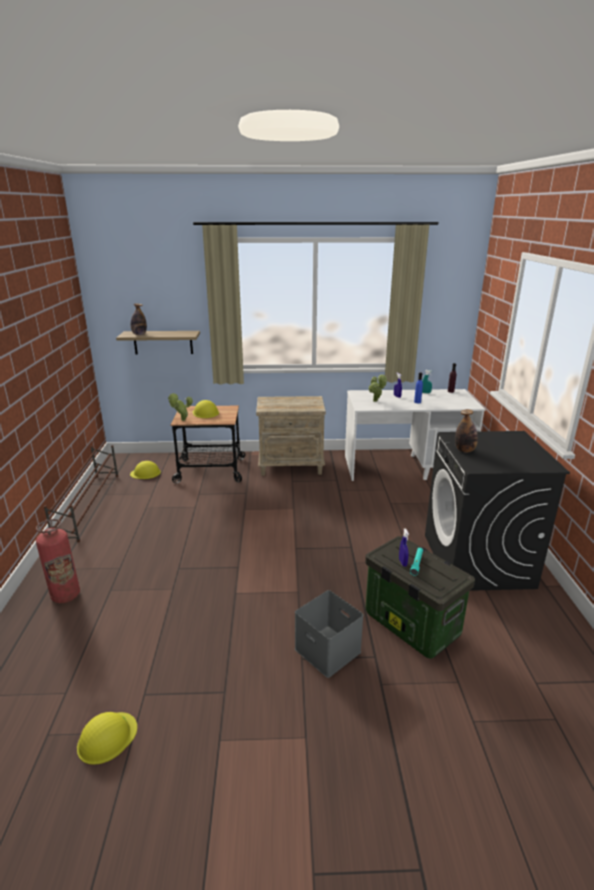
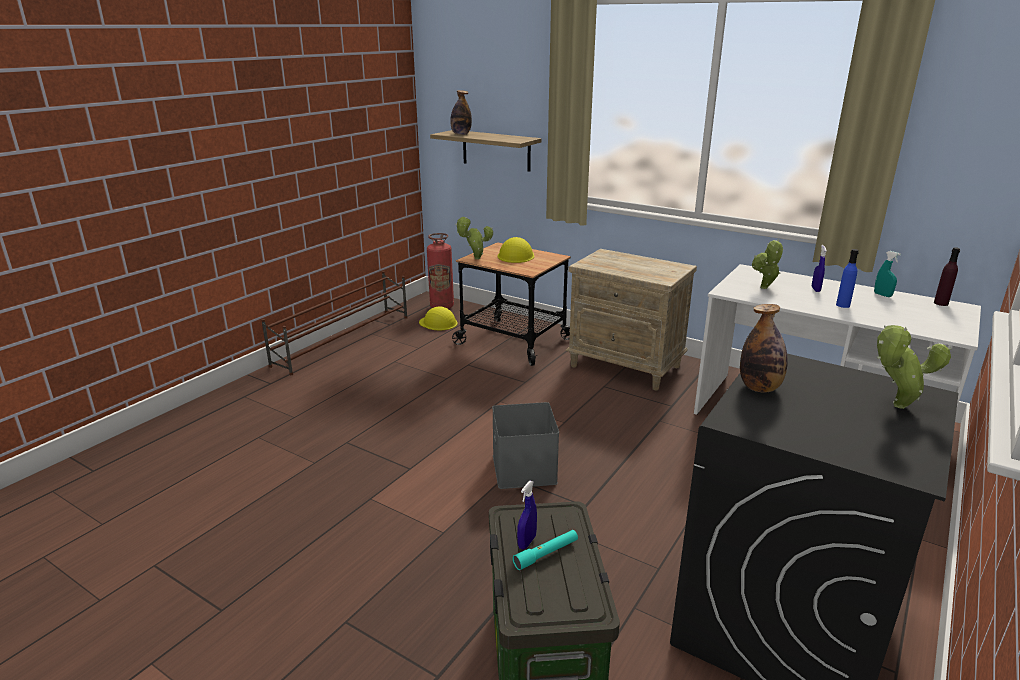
camera: 35 degrees right, 0 degrees up
(66, 595) = (217, 425): fire extinguisher -> fire extinguisher (442, 306)
(107, 737) = (75, 590): yellow hard hat -> none
(326, 650) = (386, 628): grey storage box -> grey storage box (522, 468)
(515, 443) = (895, 406): none -> potted plant

